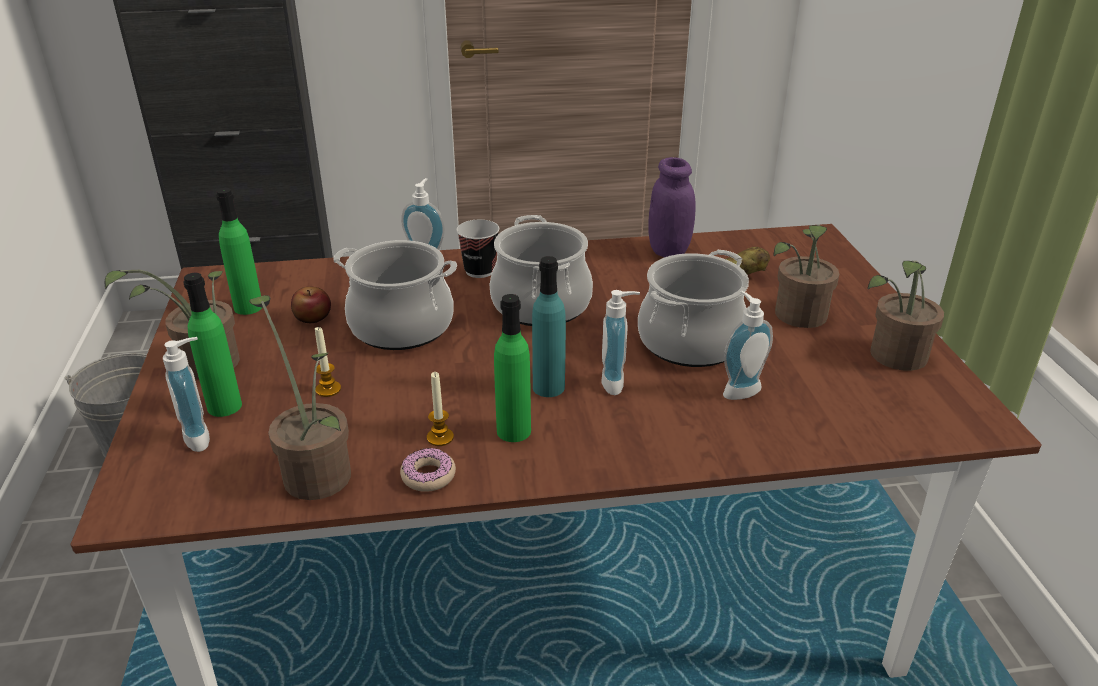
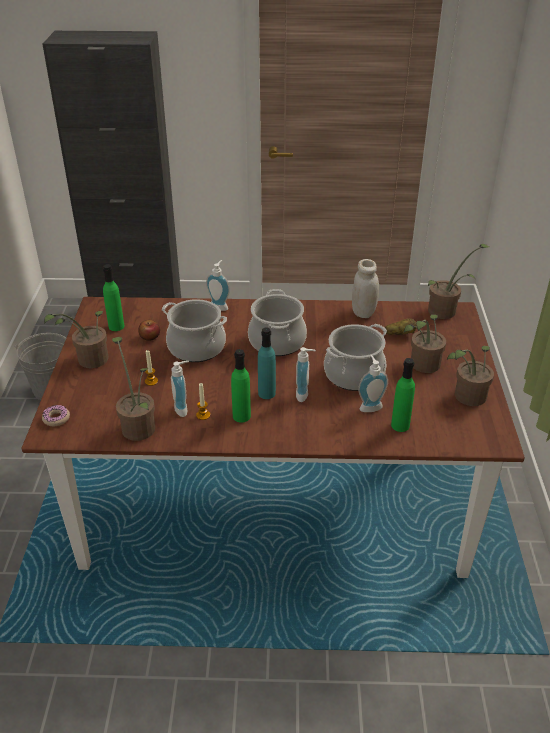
camera: 10 degrees right, 5 degrees up
(202, 437) = (85, 401): soap dispenser -> soap dispenser (183, 408)
(224, 406) = (98, 385): green bottle -> green bottle (400, 425)
(428, 476) = (193, 435): donut -> donut (56, 418)
(480, 271) = (248, 315): cup -> none
(668, 251) = (363, 312): purple jar -> white jar
(797, 238) = (446, 311): none -> potted plant

